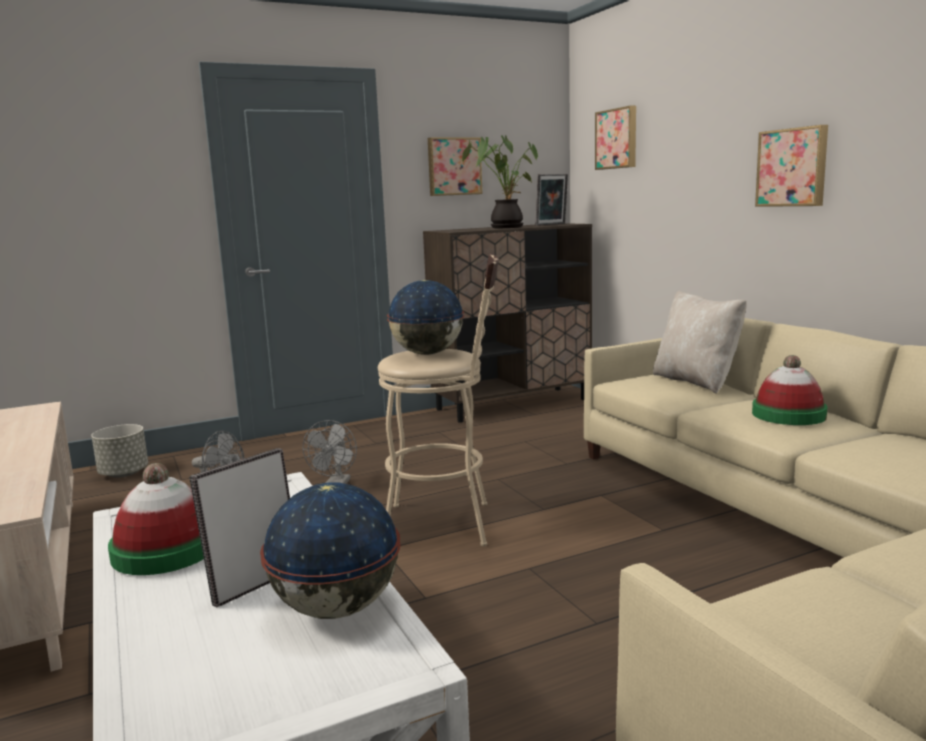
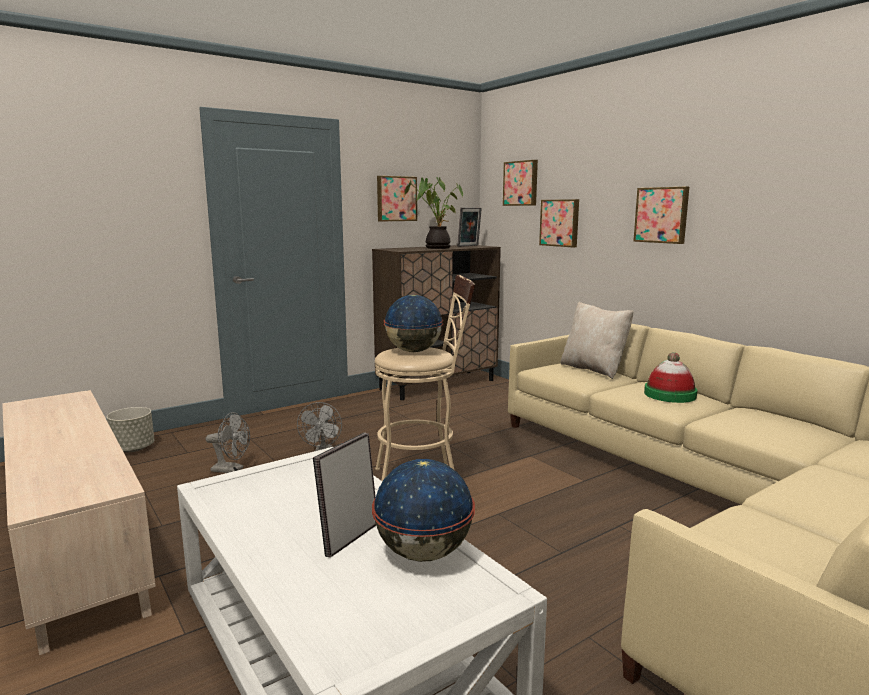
camera: 10 degrees left, 0 degrees up
(166, 549) = (260, 514): hat -> none
(665, 187) = (560, 223): none -> picture

